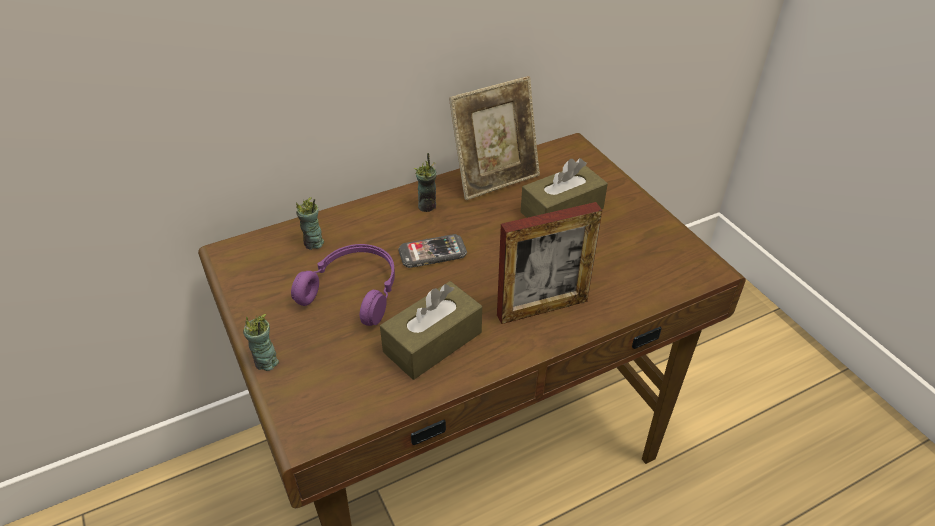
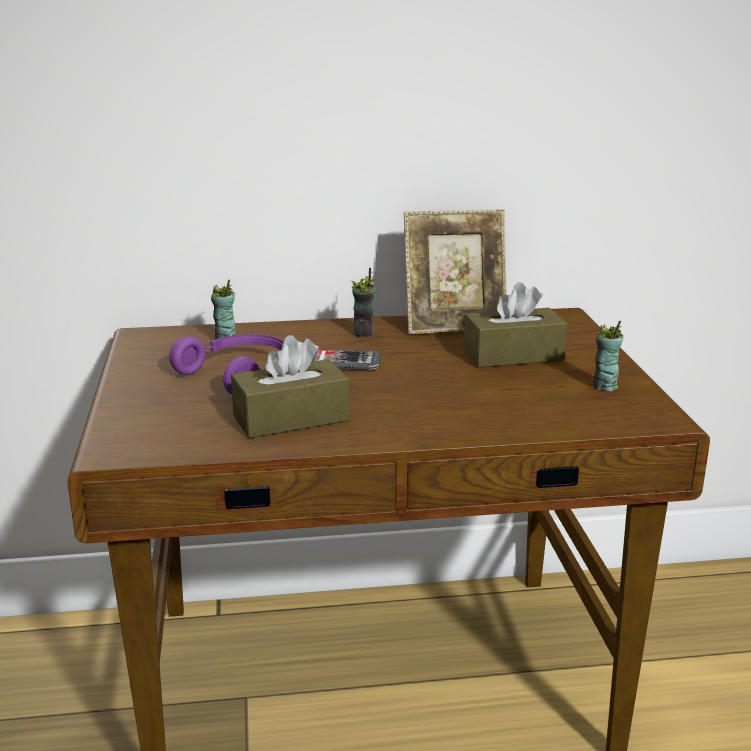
camera: 20 degrees right, 20 degrees down
(266, 362) = (114, 404): cup -> cup (604, 386)
(542, 308) = (432, 415): picture frame -> none

